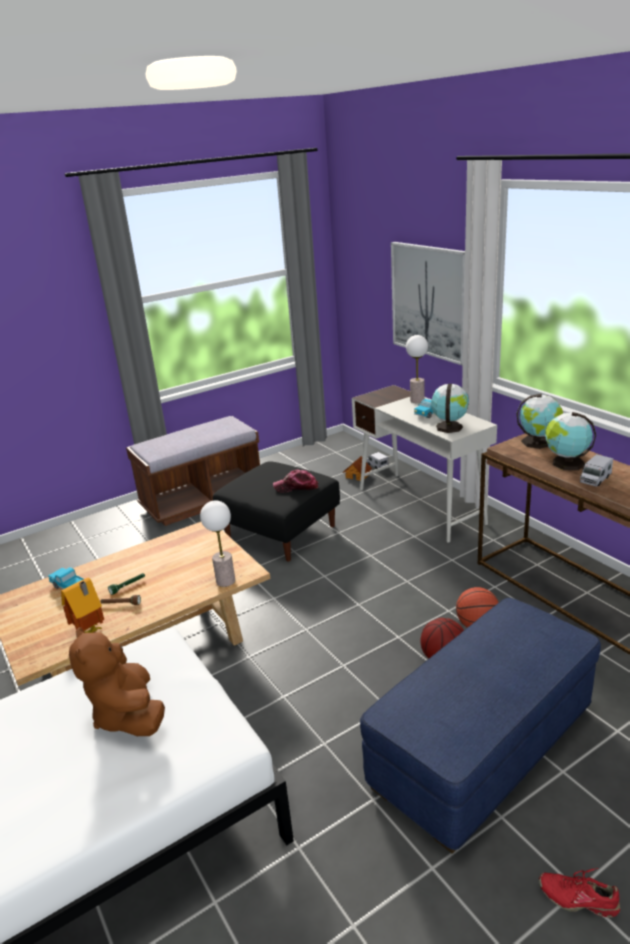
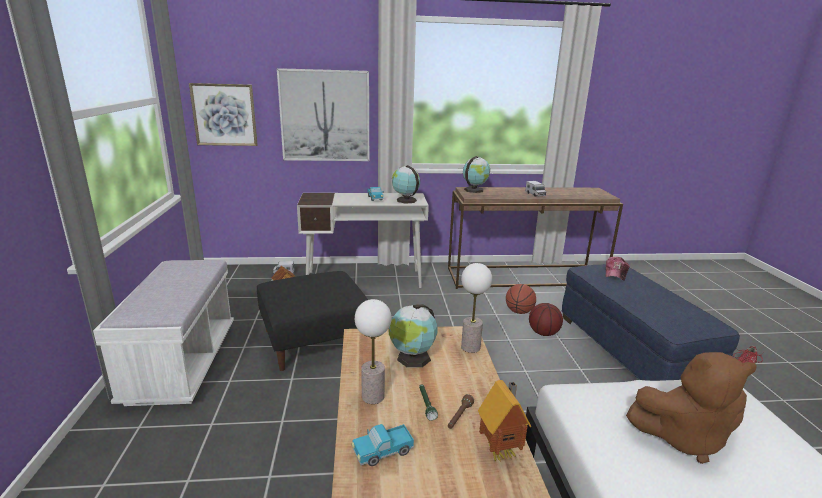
camera: 65 degrees left, 5 degrees down
(202, 500) = (182, 364): brown bench -> white bench
(296, 487) = (335, 284): cap -> cap (616, 273)
(359, 286) = (224, 115): none -> picture
(417, 400) = (346, 195): table lamp -> table lamp (373, 397)
(566, 463) = (509, 193): globe -> globe (412, 358)

